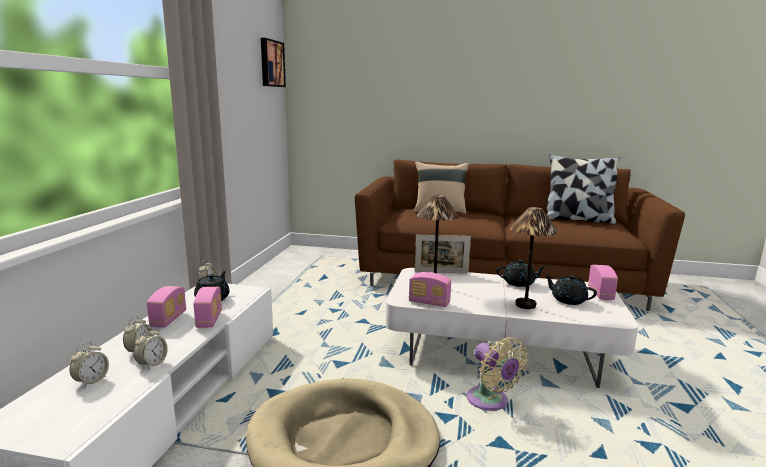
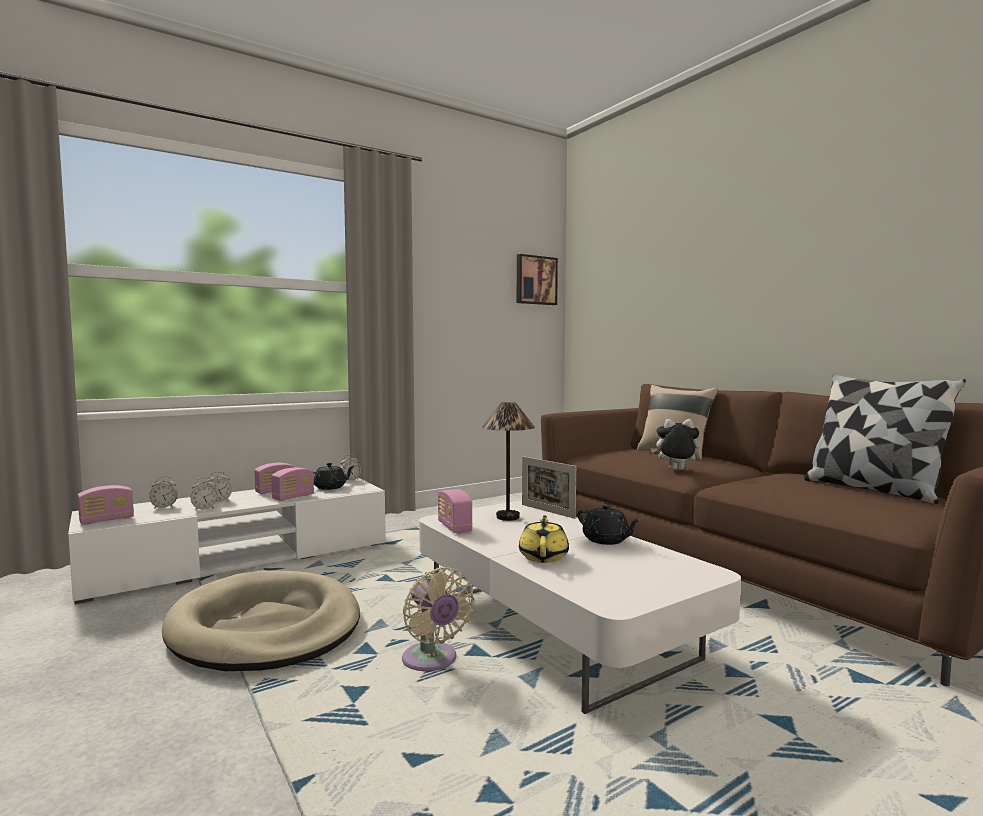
camera: 45 degrees right, 10 degrees down
(476, 224) = (675, 470): none -> plush toy
(490, 402) = (432, 662): beige fan -> beige fan turned 45 degrees counterclockwise
(525, 305) = (544, 556): table lamp -> yellow teapot
(568, 300) = (615, 569): black teapot -> none
(600, 293) = (688, 578): radio -> radio (107, 520)

